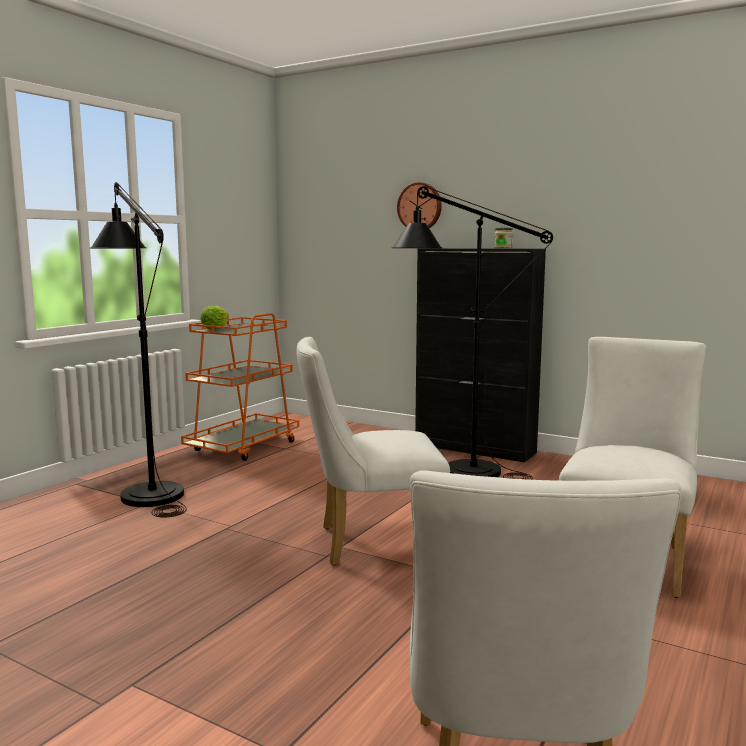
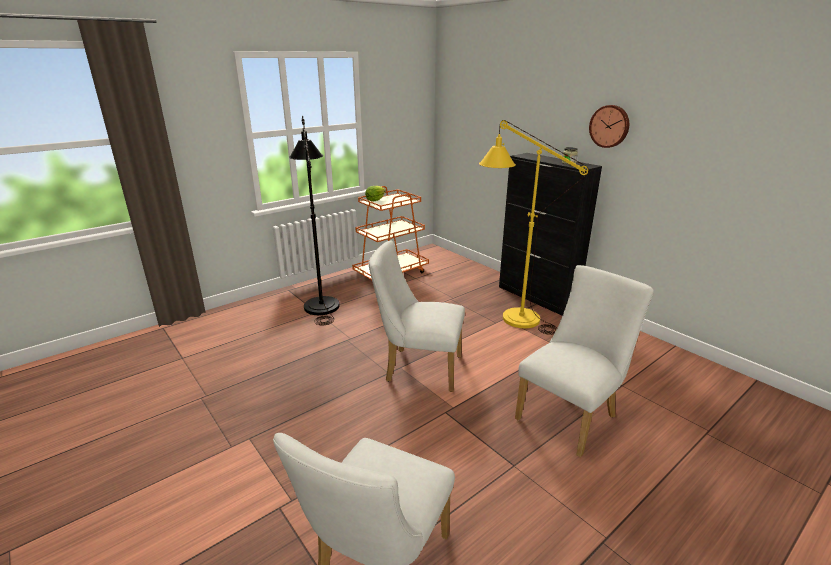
camera: 20 degrees right, 15 degrees up
(420, 207) = (522, 119): wall clock -> wall clock (610, 126)
(457, 469) = (511, 315): black floor lamp -> yellow floor lamp

